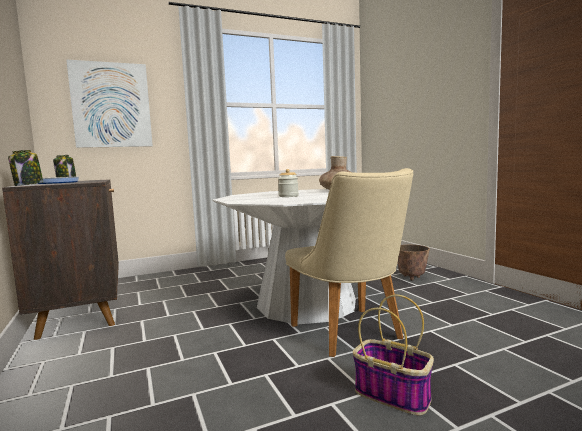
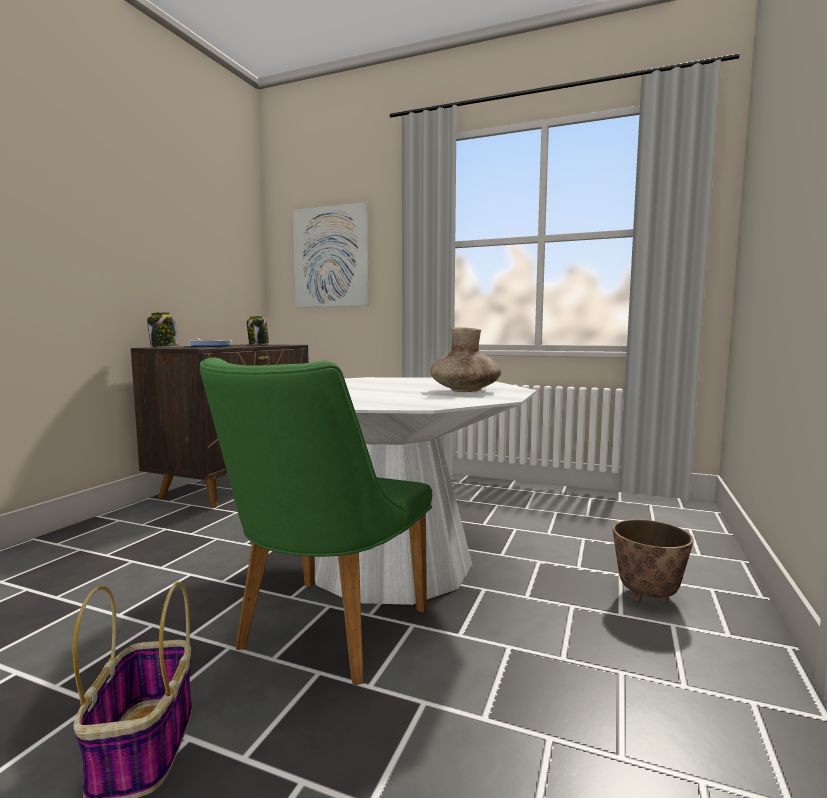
camera: 45 degrees right, 0 degrees up
(288, 196) = (360, 388): jar -> none
(352, 335) = (322, 636): beige chair -> green chair

